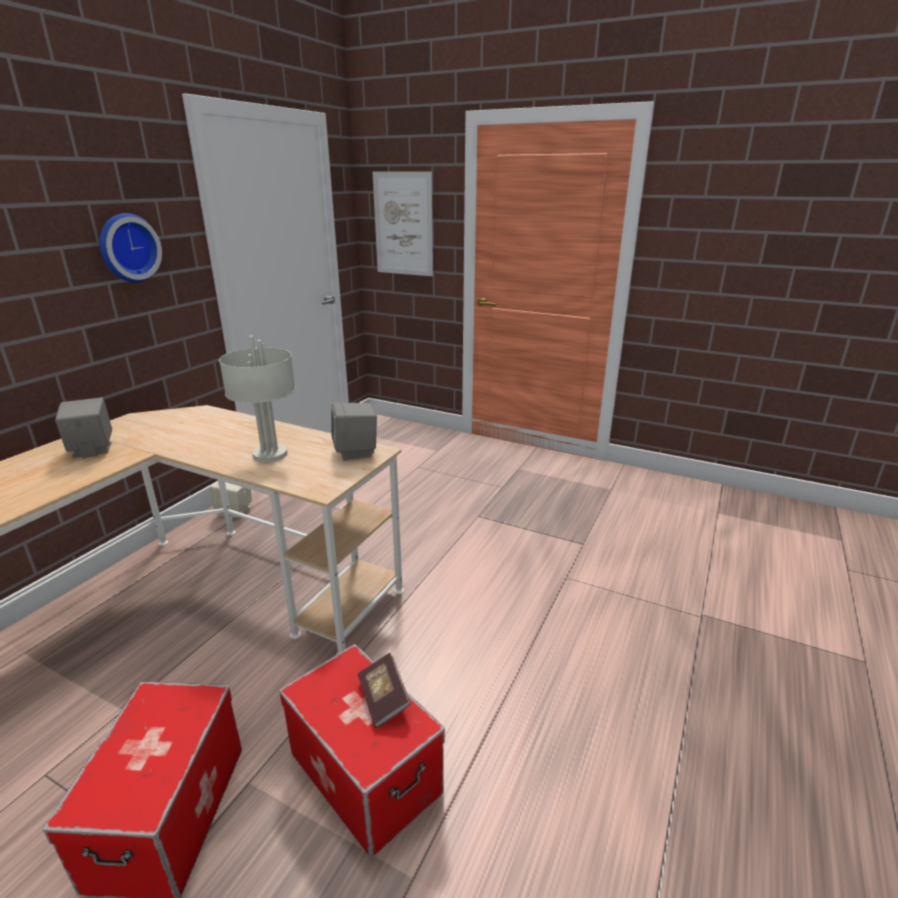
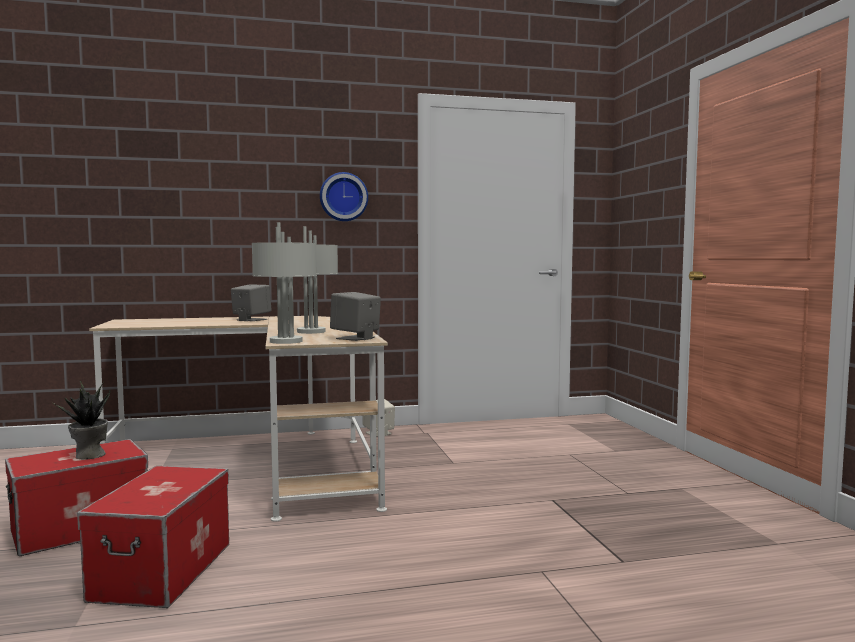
camera: 50 degrees right, 20 degrees down
(162, 736) = (89, 455): none -> potted plant
(319, 486) = (287, 341): none -> grey table lamp
(384, 699) = (176, 491): book -> none
(403, 224) = (640, 198): picture -> none

